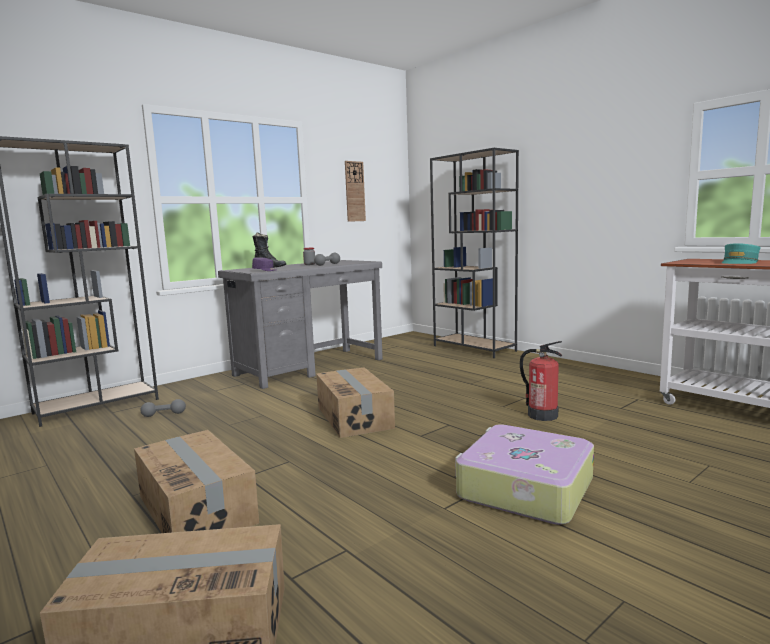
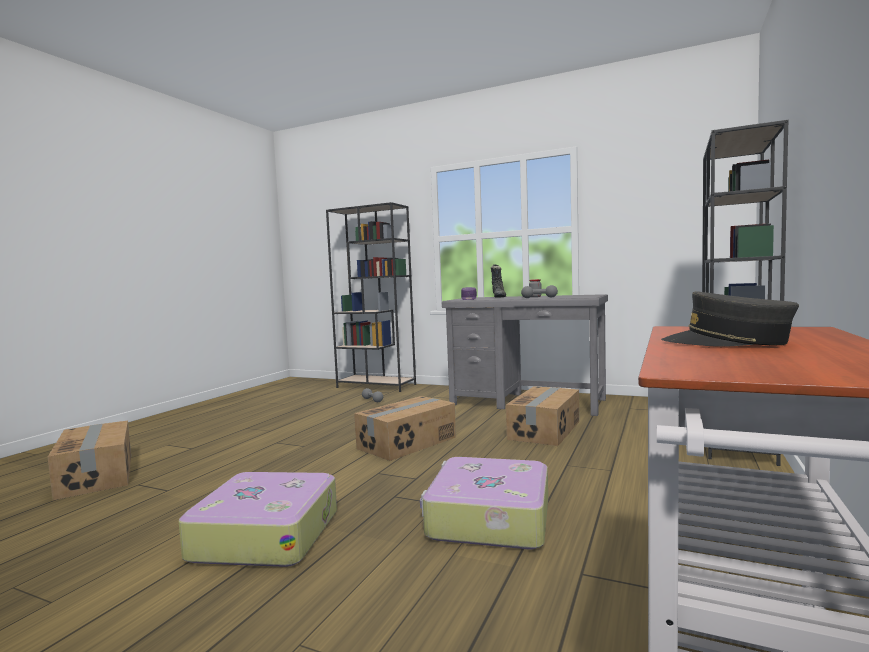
camera: 65 degrees right, 5 degrees down
(197, 508) = (228, 444): cardboard box -> cardboard box (545, 430)
(354, 191) = (649, 212): wall clock -> none
(542, 415) = (488, 519): fire extinguisher -> suitcase
(739, 262) = (728, 342): turquoise cap -> grey cap

